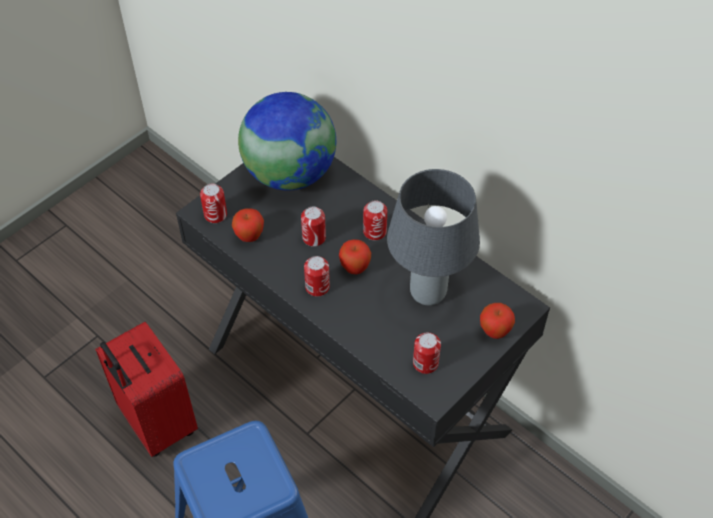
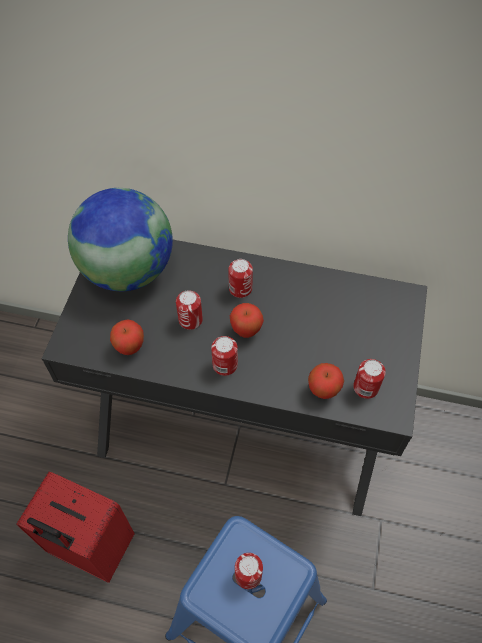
camera: 30 degrees left, 5 degrees up
(215, 215) = (83, 342): can -> can (248, 575)
(428, 294) = (324, 323): grey table lamp -> none
(494, 332) = (400, 329): apple -> apple (323, 391)

